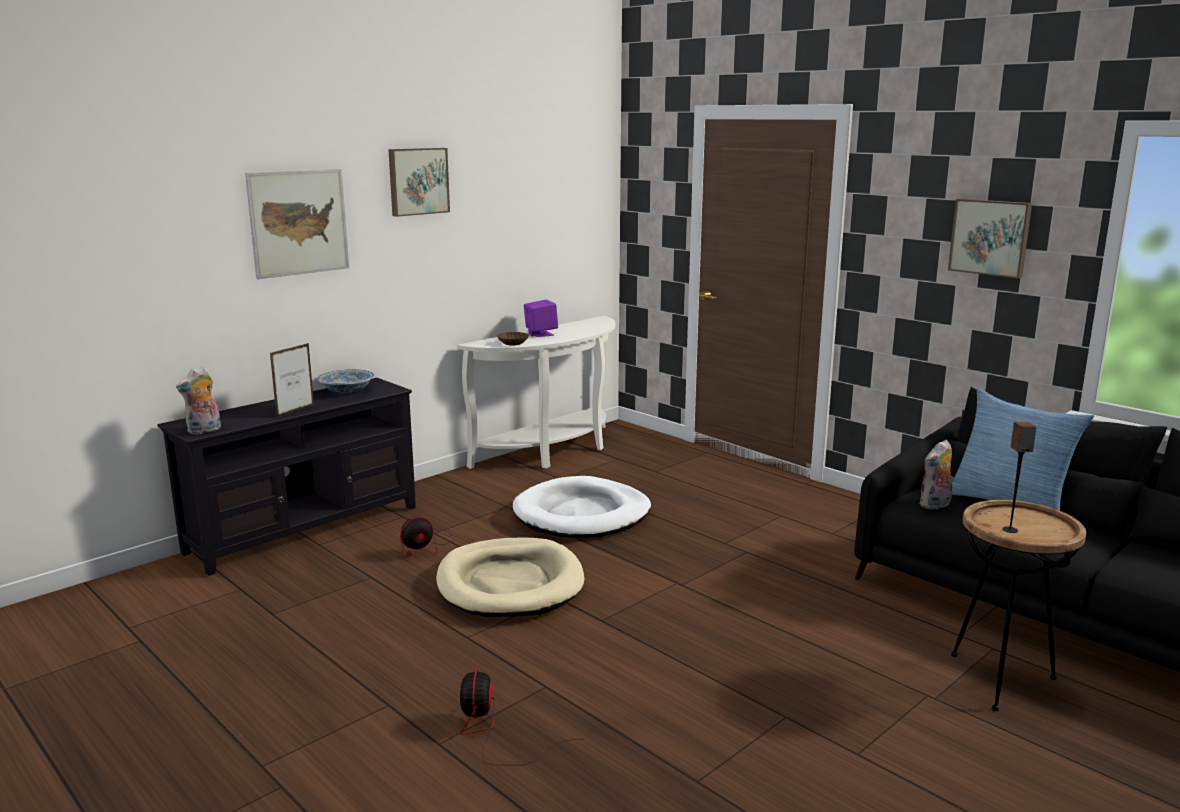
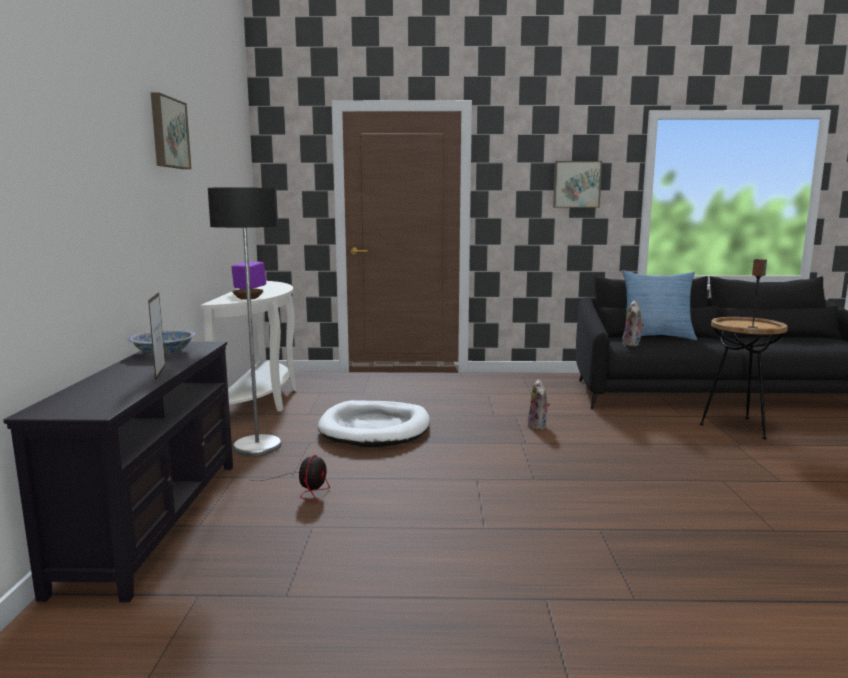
camera: 45 degrees left, 5 degrees down
(204, 431) = (101, 408): plush toy -> plush toy (538, 426)
(299, 222) = (100, 156): picture -> none
(465, 496) = (257, 446): none -> floor lamp
(493, 733) = (643, 571): fan -> none
(510, 584) = (429, 484): beige dog bed -> none

